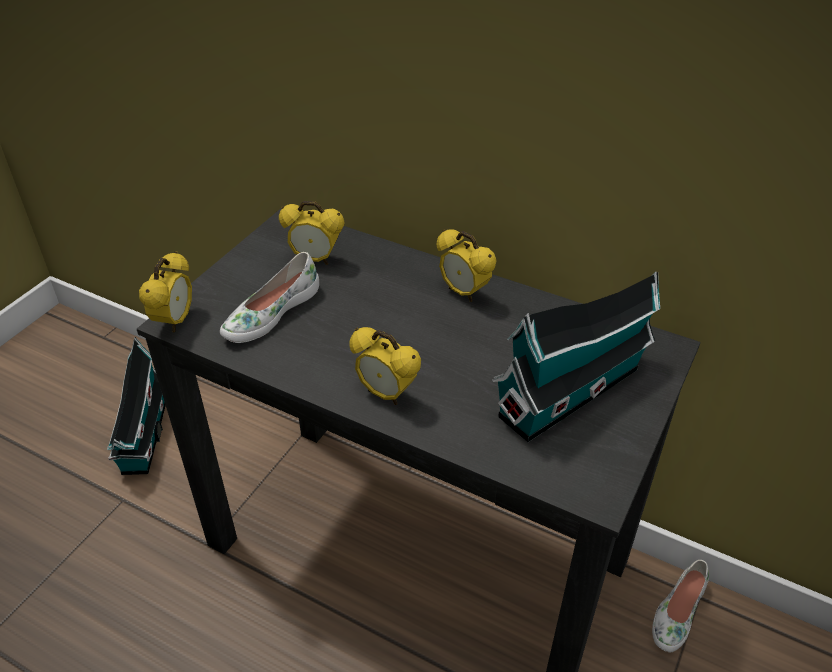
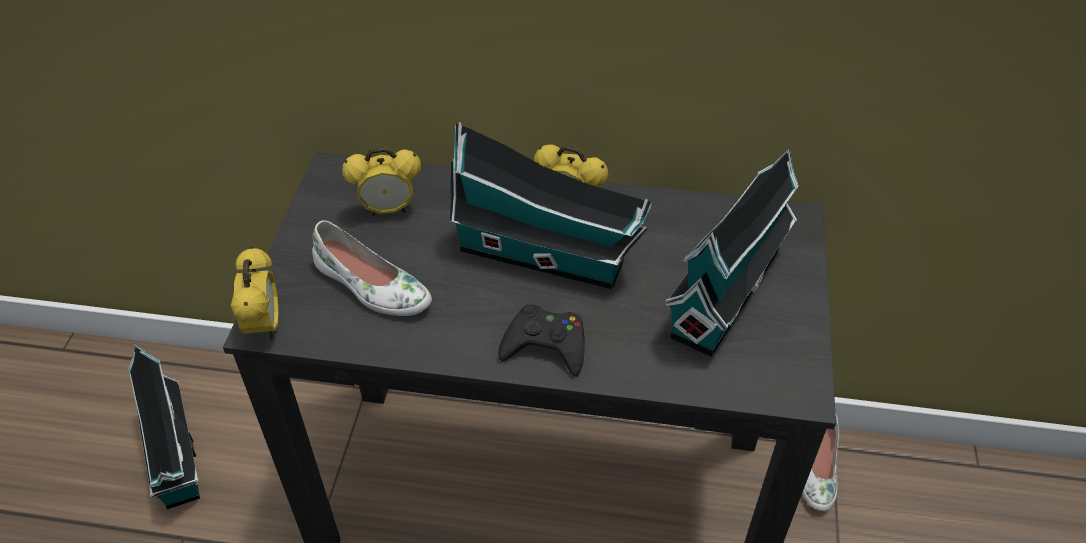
camera: 20 degrees left, 5 degrees up
(270, 312) = (371, 286): white shoe -> white shoe turned 75 degrees counterclockwise
(386, 394) = (546, 345): alarm clock -> black game controller
(425, 325) = (548, 257): none -> toy house

